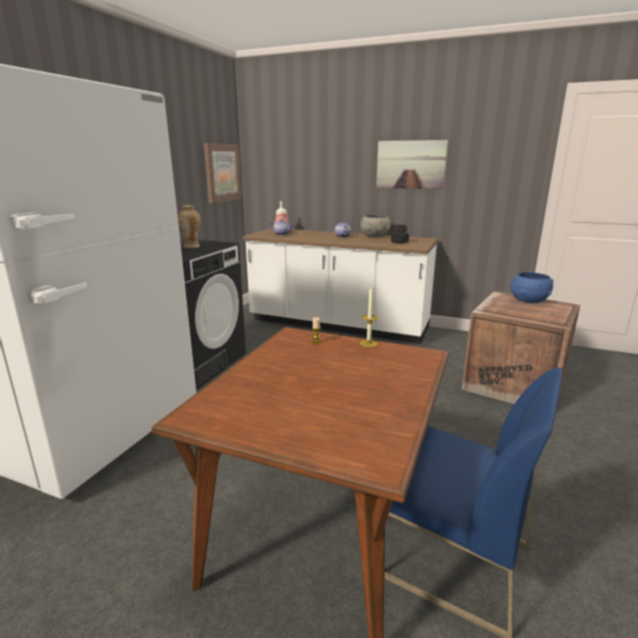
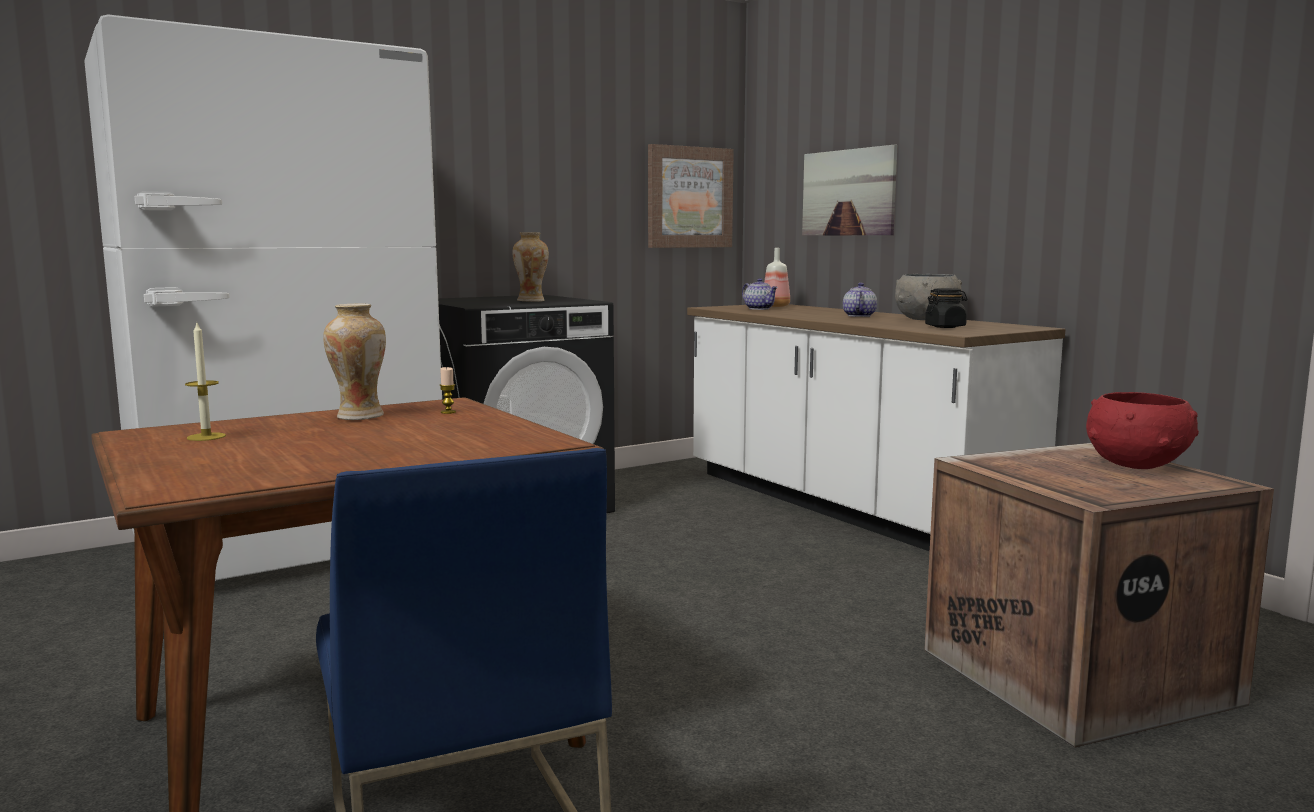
camera: 35 degrees right, 10 degrees down
(282, 358) = (359, 416): none -> vase
(368, 343) = (511, 423): candle -> candle (206, 437)
(410, 164) = (1013, 164): picture -> picture (848, 192)
(529, 300) = (1136, 464): blue bowl -> red bowl

